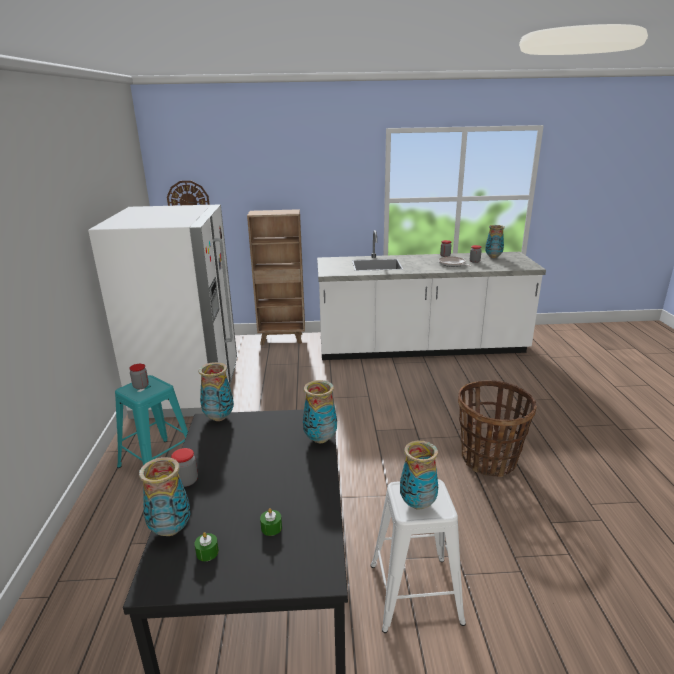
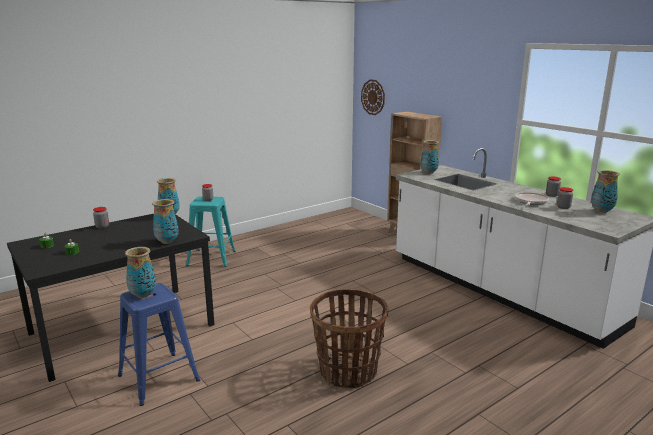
camera: 55 degrees right, 5 degrees down
(171, 530) = (61, 235): vase -> vase (428, 173)
(188, 390) = (295, 235): white fridge -> none
(416, 593) = (158, 378): white stool -> blue stool

